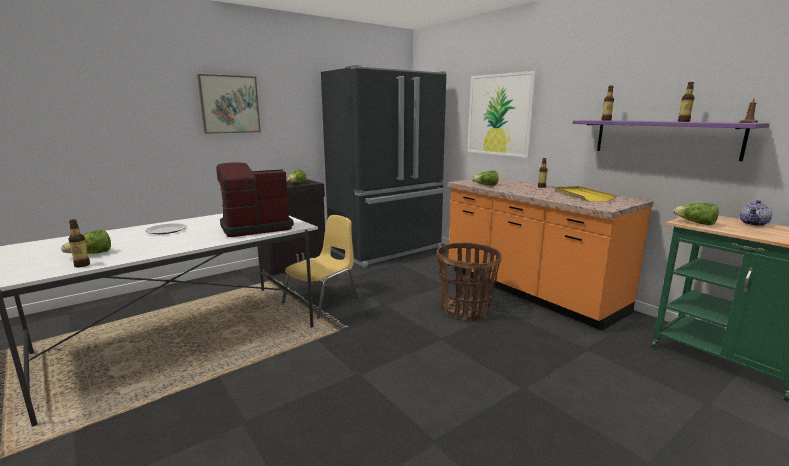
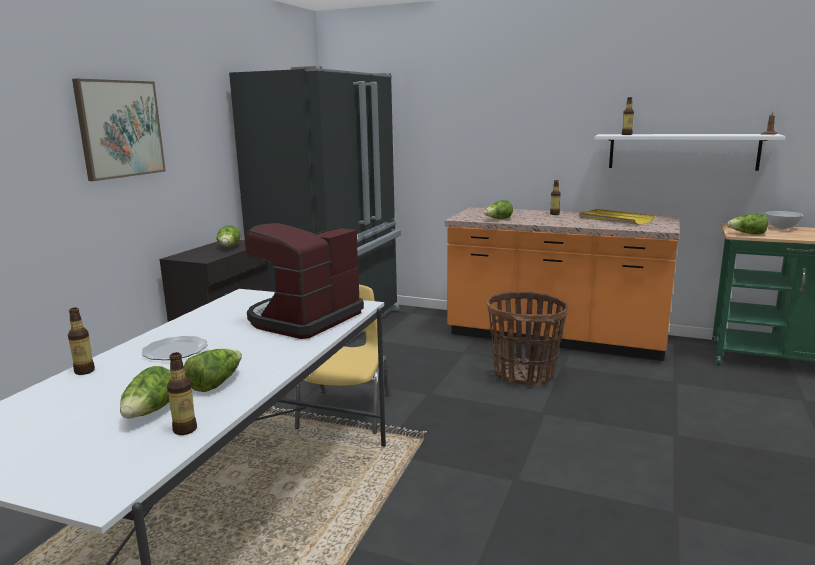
camera: 30 degrees left, 0 degrees up
(142, 248) = (215, 383): none -> lettuce
(500, 115) = (475, 130): picture -> none
(664, 138) = (682, 151): purple shelf -> white shelf
(683, 121) = (710, 134): bottle -> bottle (84, 371)
(754, 224) = (782, 228): teapot -> white bowl

